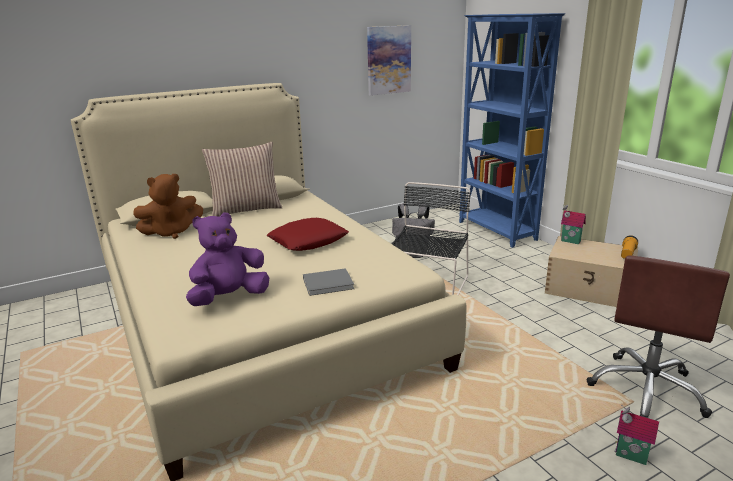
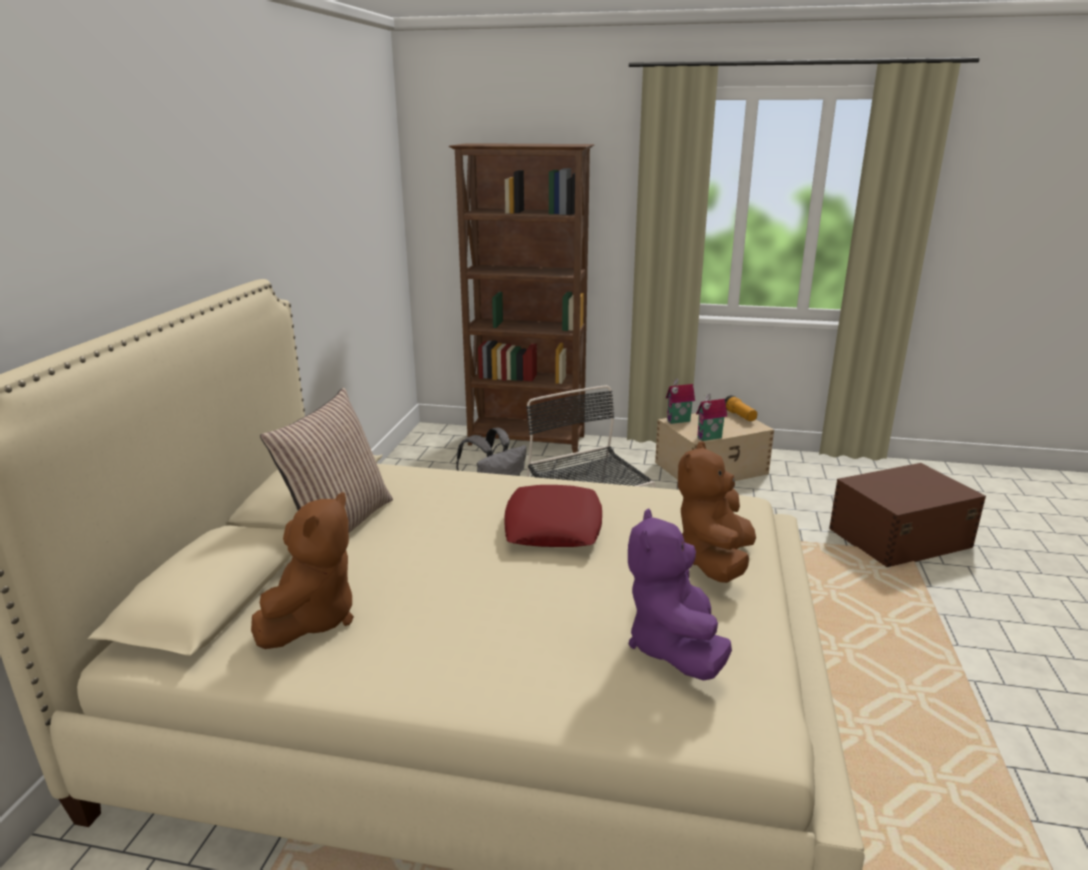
camera: 50 degrees left, 0 degrees up
(329, 283) = (714, 562): grey book -> brown plush toy
(388, 60) = (348, 219): picture -> none
(496, 231) = (527, 441): blue bookcase -> brown bookcase
(630, 457) = (982, 597): toy house -> toy house (710, 438)
(647, 390) = (897, 537): brown office chair -> brown storage box

